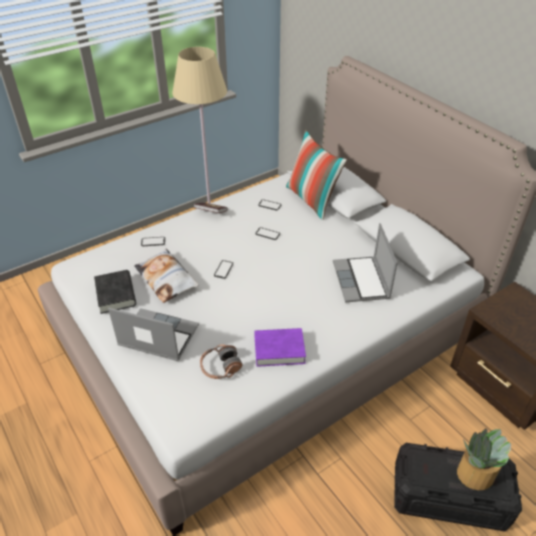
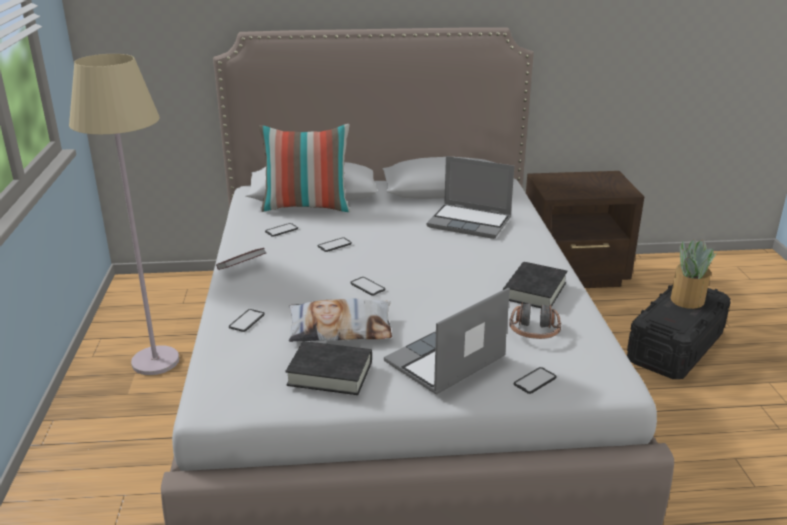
camera: 60 degrees left, 15 degrees down
(158, 386) = (535, 381): none -> phone
(279, 350) = (534, 291): purple book -> black book

